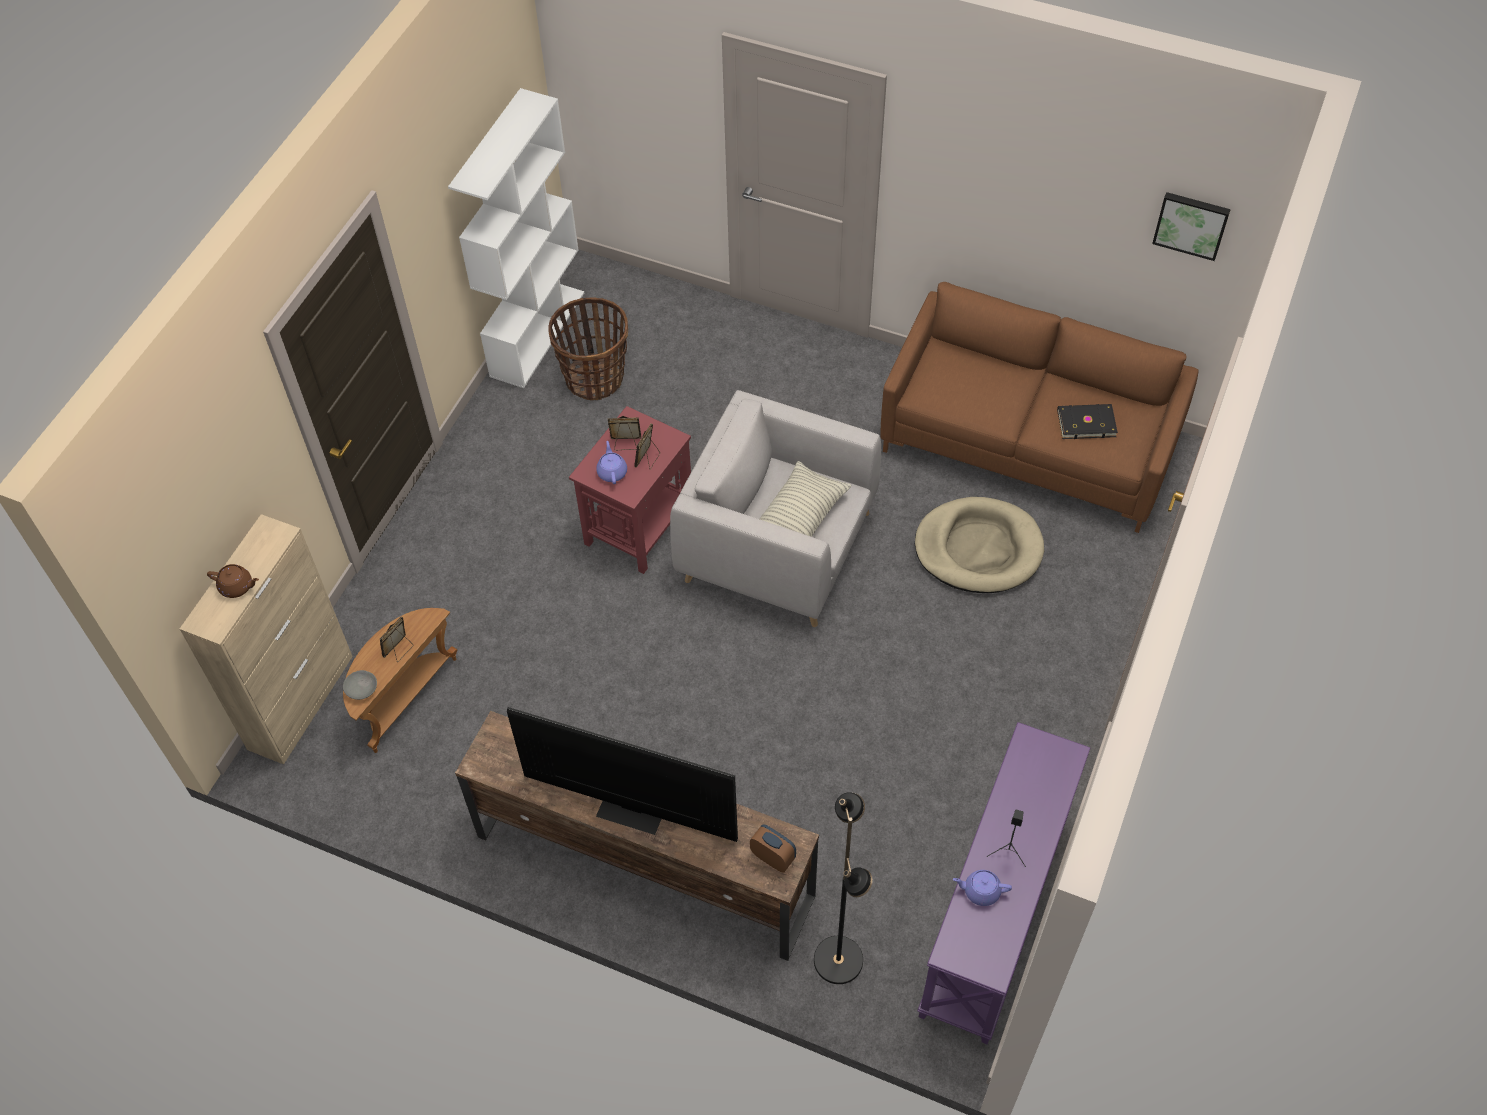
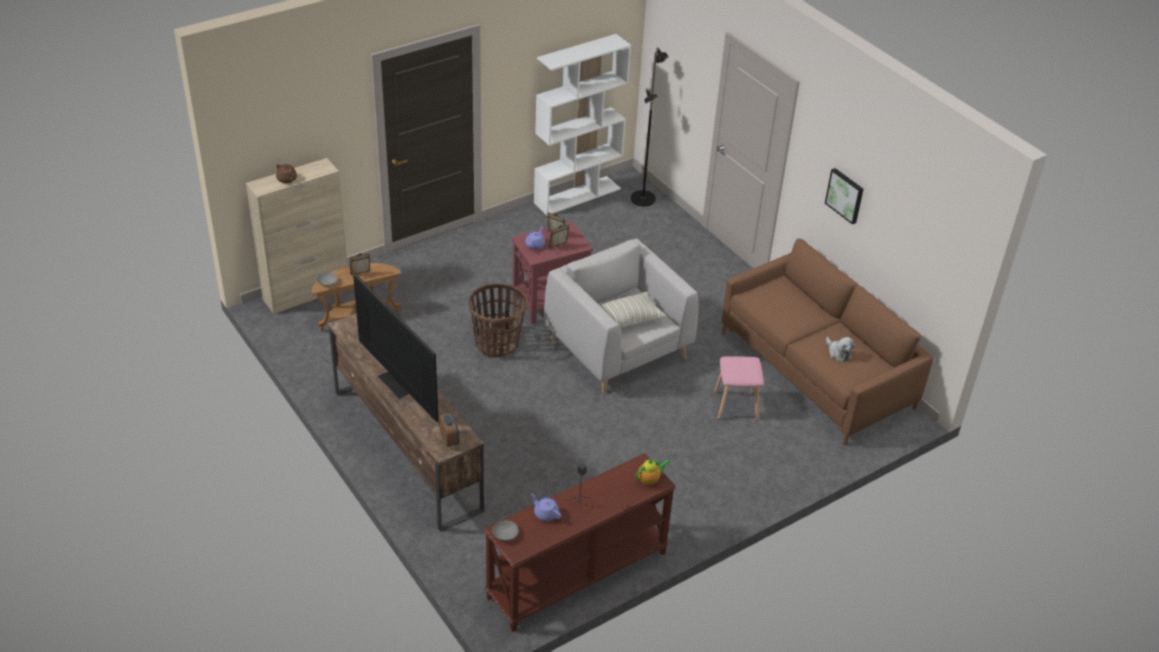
camera: 30 degrees right, 15 degrees down
(594, 378) = (589, 228): basket -> basket (497, 344)
(839, 960) = (468, 547): black floor lamp -> black floor lamp (643, 199)
(960, 954) = (505, 534): none -> grey bowl
(978, 549) = (735, 405): beige dog bed -> pink stool
(996, 913) = (577, 576): purple console table -> brown console table
(1056, 759) = (650, 480): none -> teapot
(1086, 422) = (838, 353): black book -> plush toy
(1191, 224) = (940, 235): picture -> picture (845, 195)

